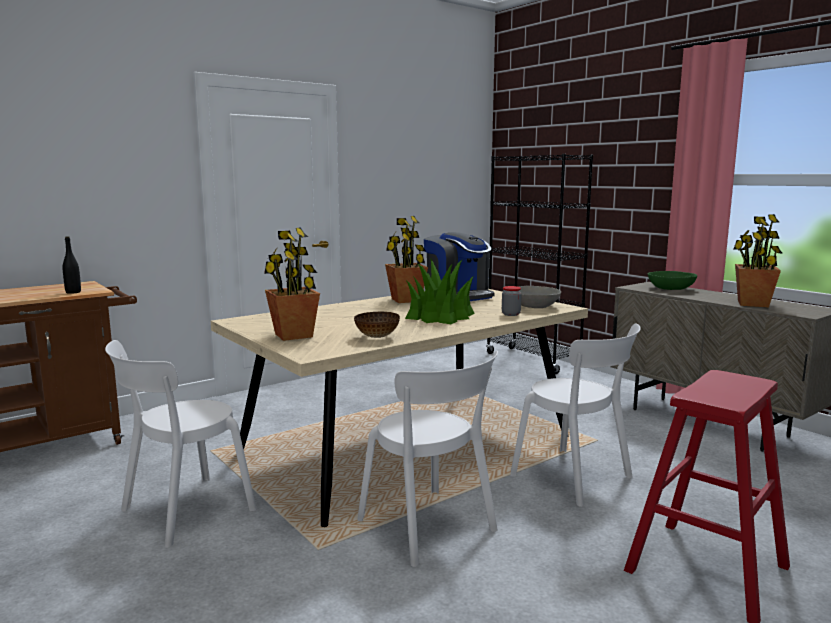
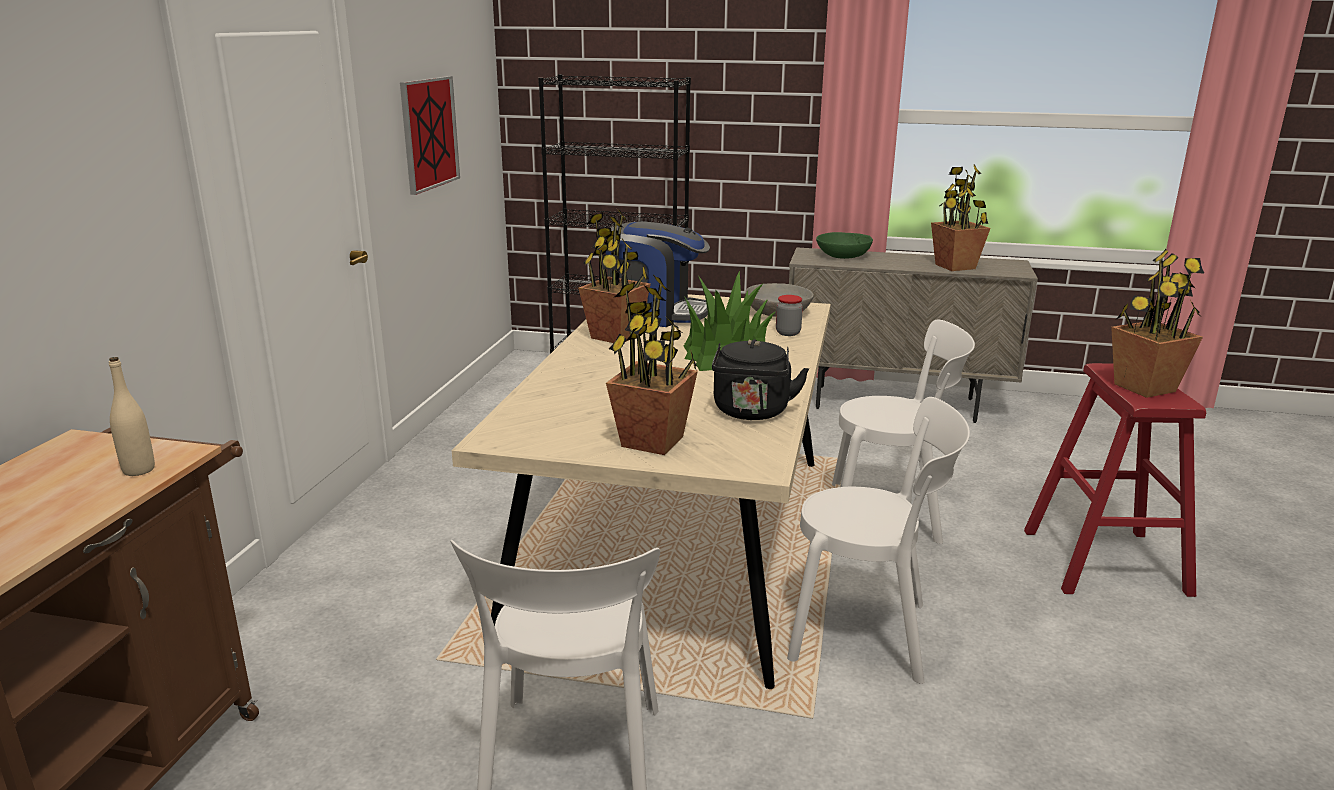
camera: 40 degrees left, 10 degrees up
(73, 292) = (139, 470): black bottle -> beige bottle
(376, 337) = (751, 412): bowl -> black kettle
(408, 185) = (429, 133): none -> picture
(720, 389) = (1144, 387): none -> potted plant

